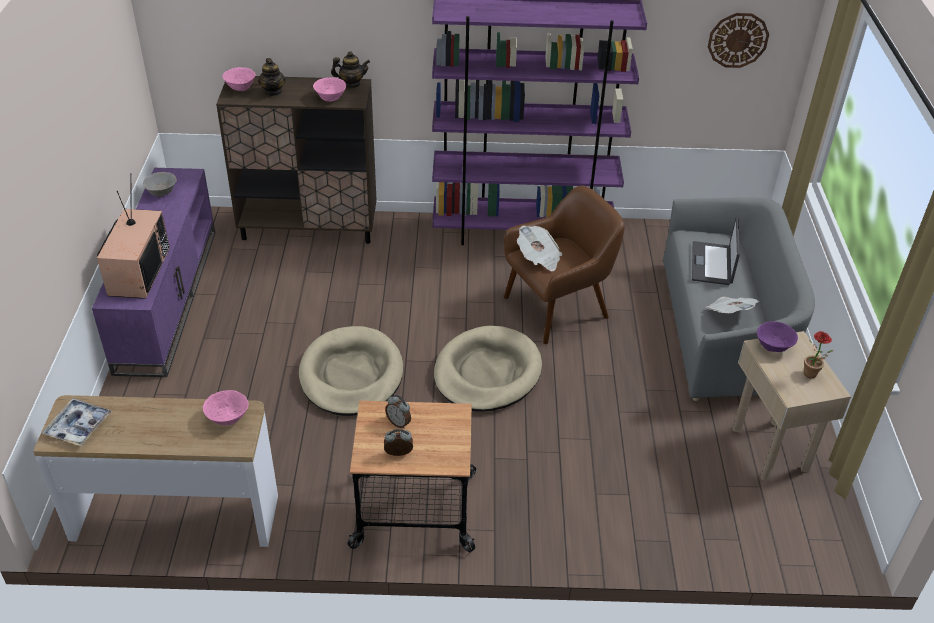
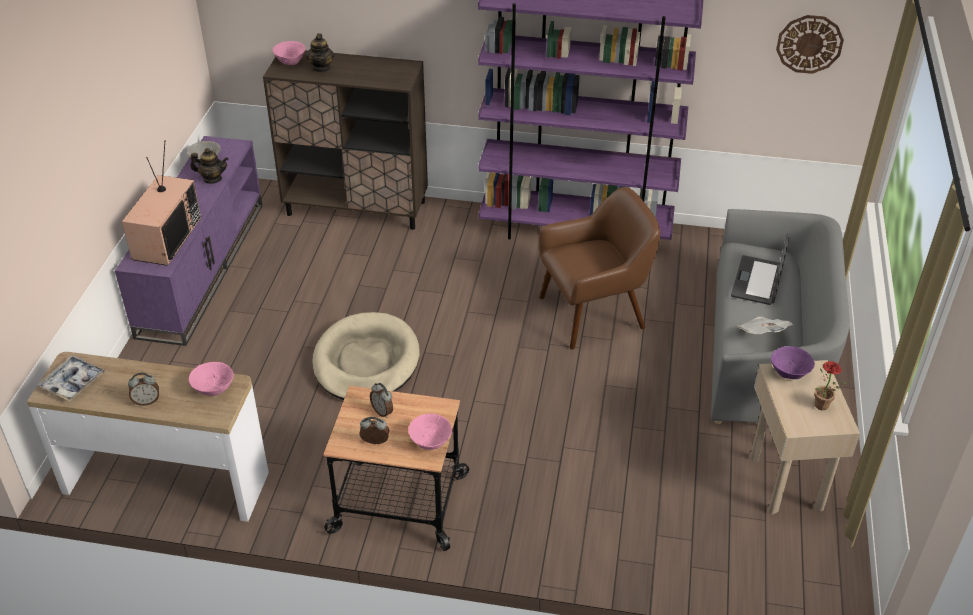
camera: 10 degrees right, 0 degrees up
(161, 437) = (147, 401): none -> alarm clock
(330, 98) = (376, 78): pink bowl -> pink bowl (430, 442)
(351, 84) = (402, 65): teapot -> teapot (212, 179)
(487, 373) = (504, 373): beige dog bed -> none
(539, 258) = (572, 259): newspaper -> none

